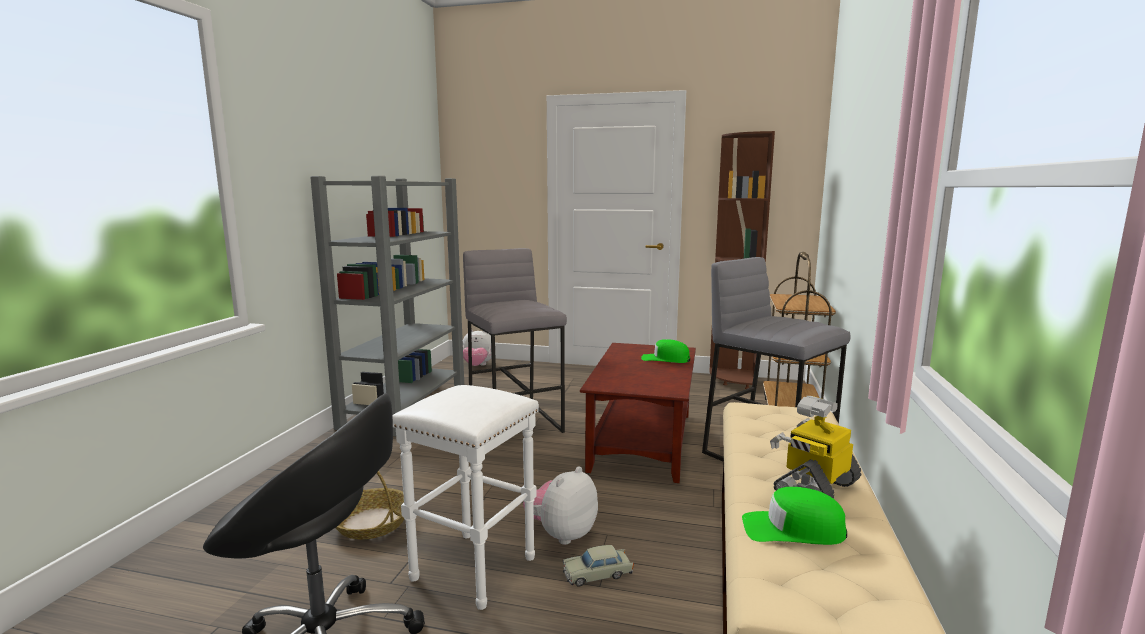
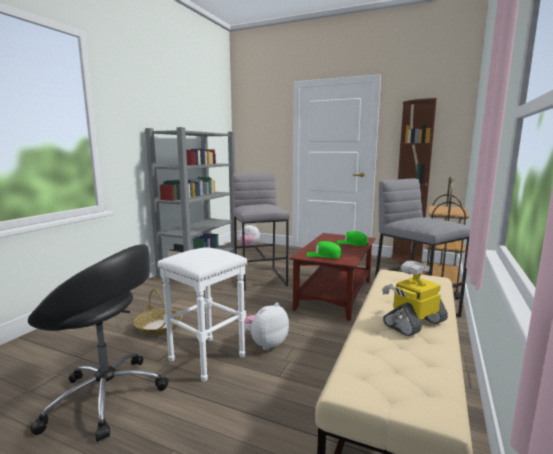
camera: 10 degrees right, 0 degrees up
(597, 574) = (280, 369): beige toy car -> none
(793, 529) = (385, 346): green cap -> green cap (324, 255)

